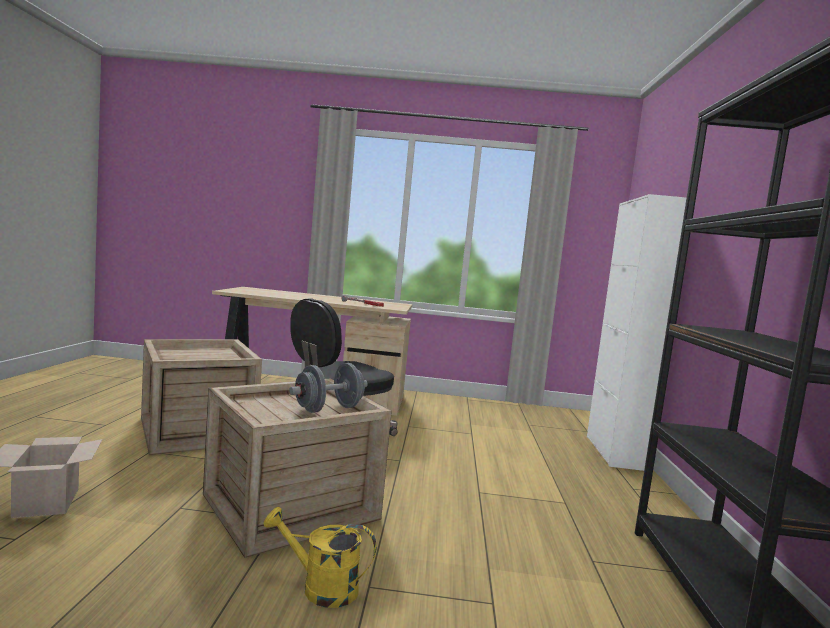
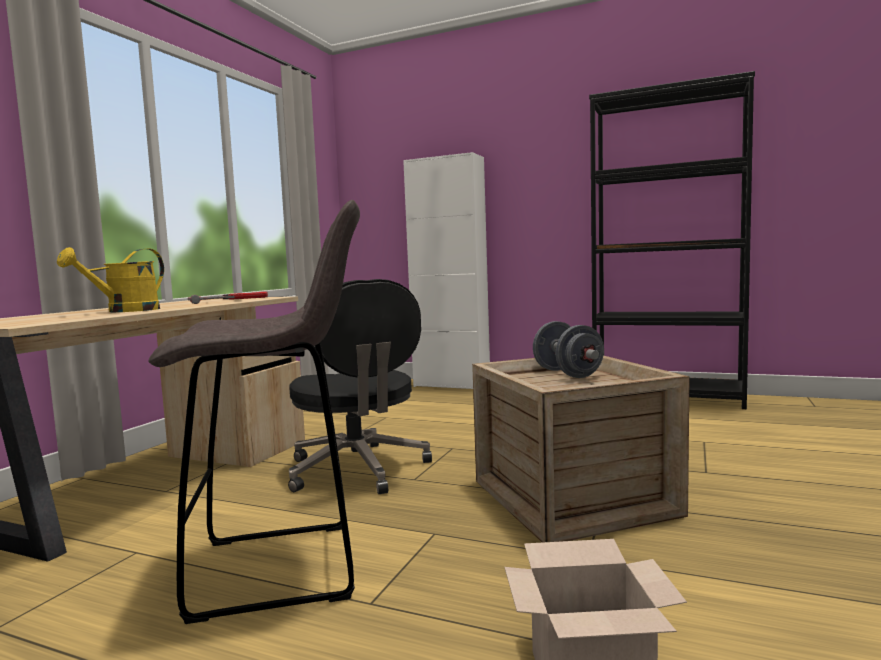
camera: 70 degrees left, 0 degrees up
(196, 431) = (283, 567): crate -> grey stool
(320, 587) = (718, 487): yellow watering can -> yellow watering can (125, 311)

